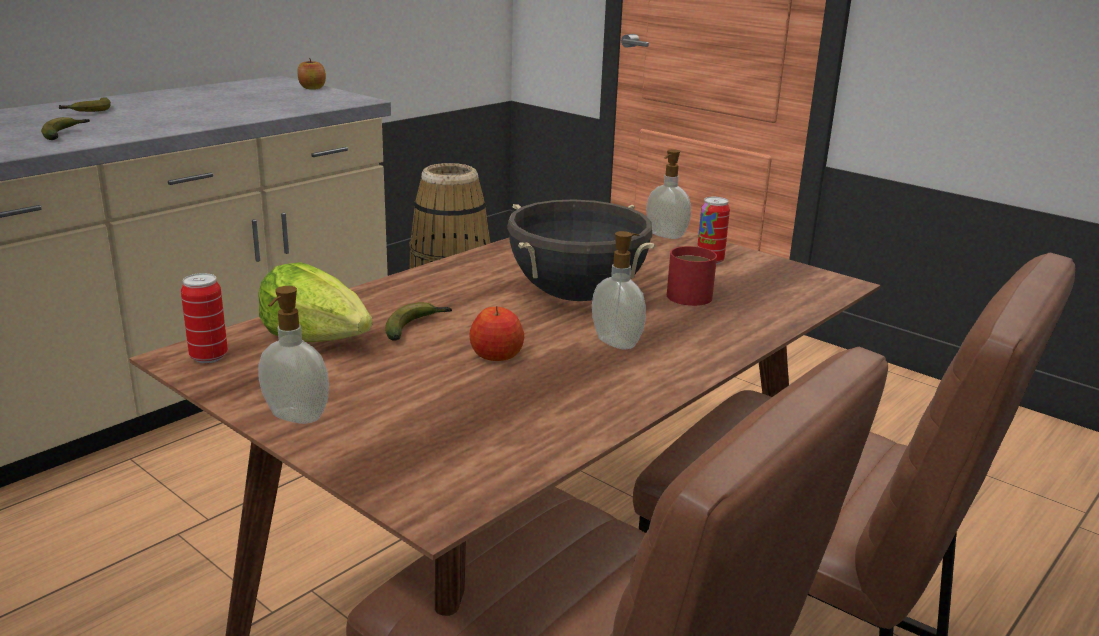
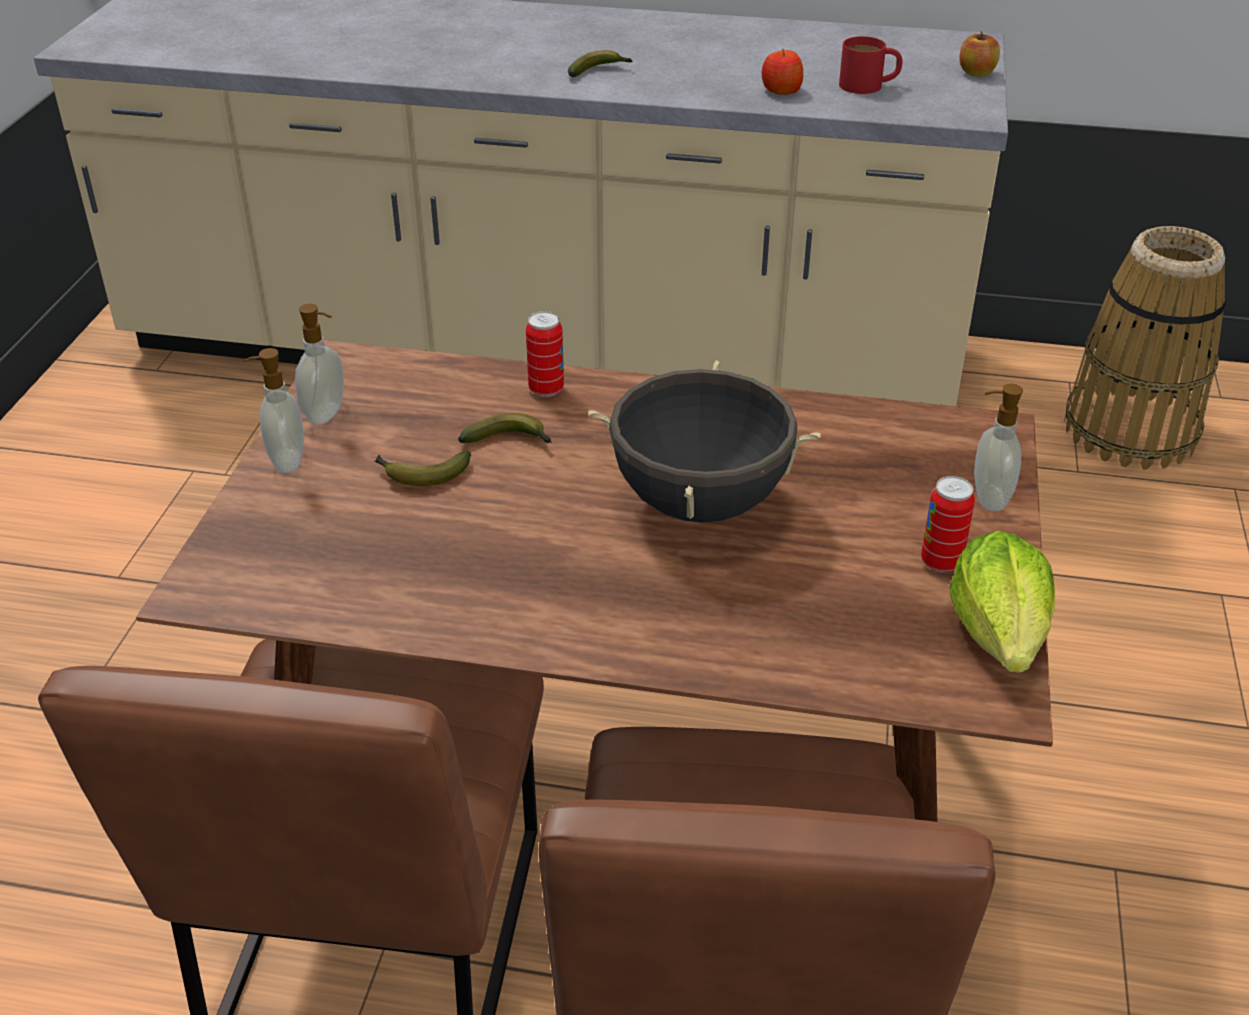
camera: 60 degrees right, 15 degrees up
(88, 111) = (685, 40): banana -> banana (420, 474)
(209, 357) = (352, 371): can -> can (546, 389)
(318, 338) = (437, 401): lettuce -> lettuce (1000, 634)
(496, 355) = (495, 510): apple -> apple (781, 90)
(617, 342) = (602, 573): soap dispenser -> soap dispenser (326, 414)
(692, 293) = (807, 582): red mug -> red mug (869, 85)

